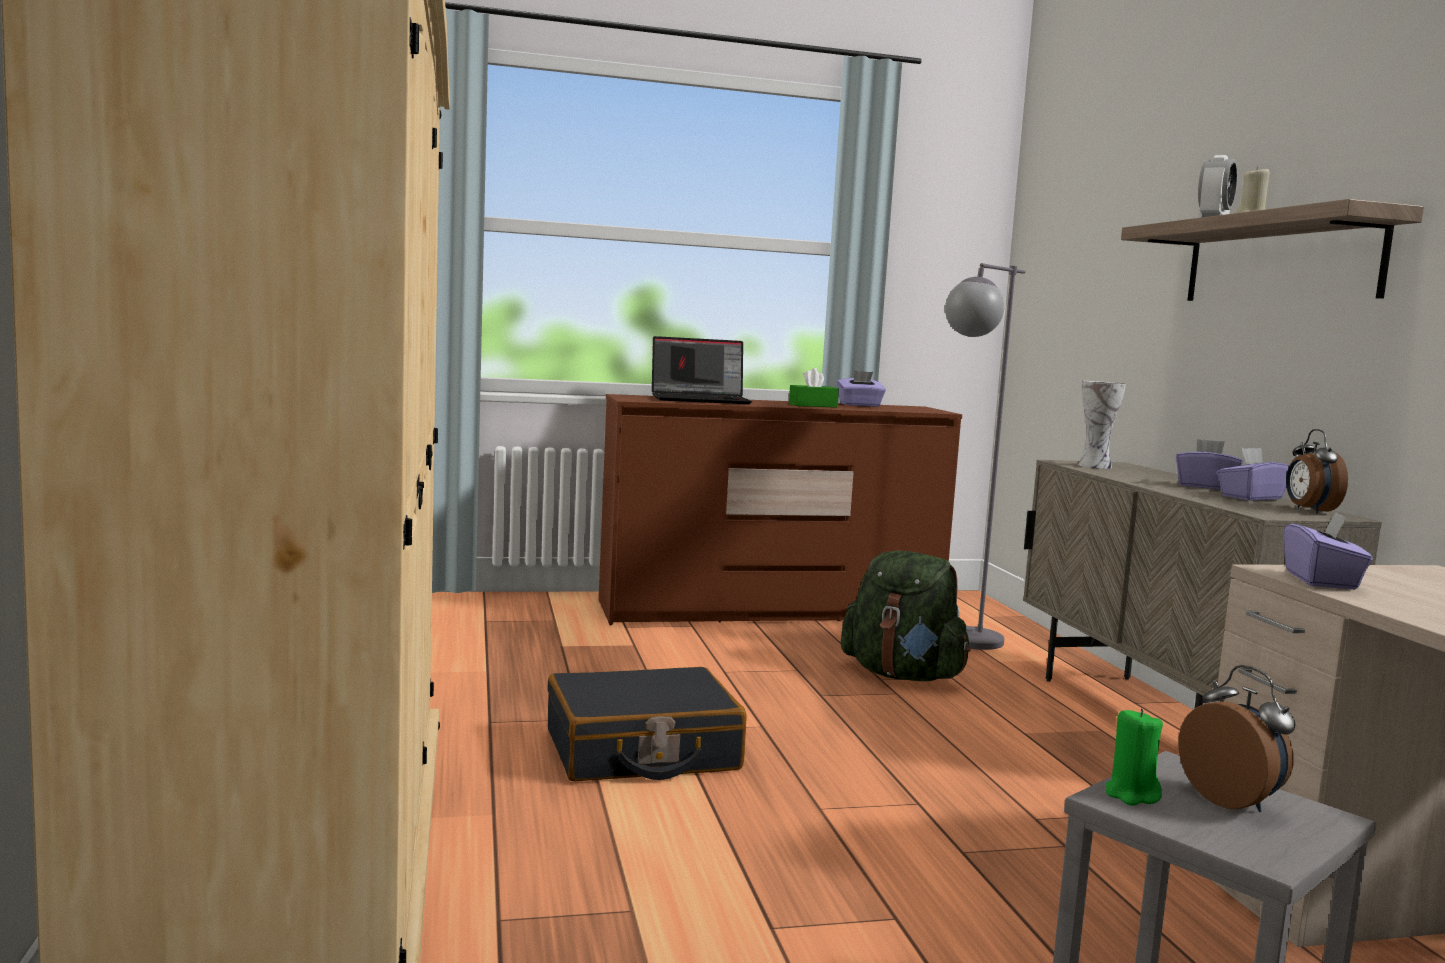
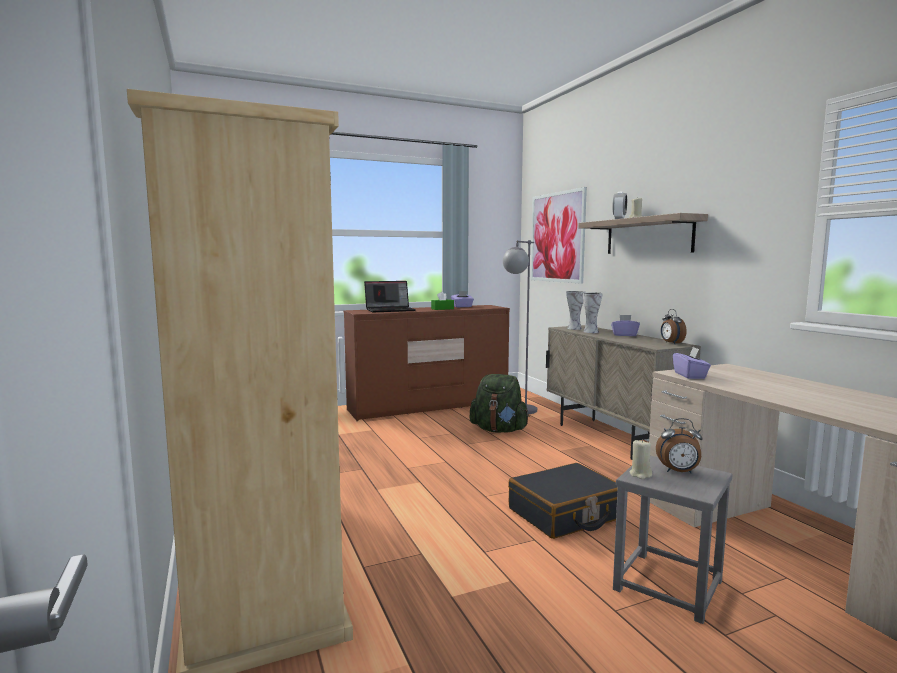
camera: 10 degrees left, 0 degrees up
(642, 751) = (396, 480): black suitcase -> black suitcase (566, 514)
(1082, 264) = (557, 237): none -> picture
(1128, 474) = (590, 332): none -> vase
(1132, 795) = (640, 474): green candle -> beige candle
(1233, 801) = (678, 472): alarm clock -> alarm clock turned 135 degrees clockwise
(1250, 497) = (645, 339): purple tissue box -> none

